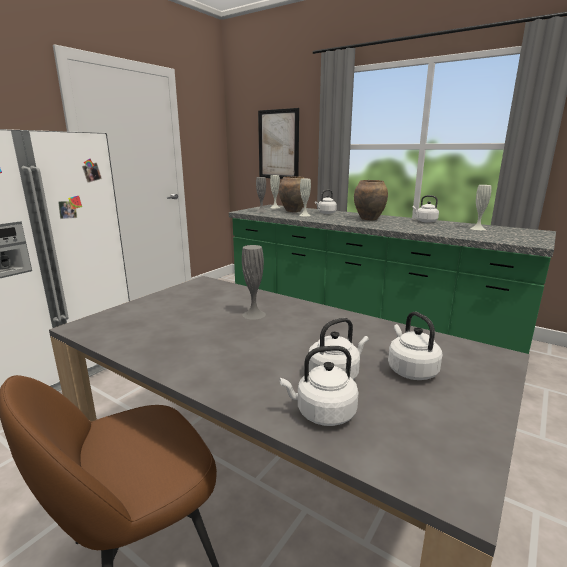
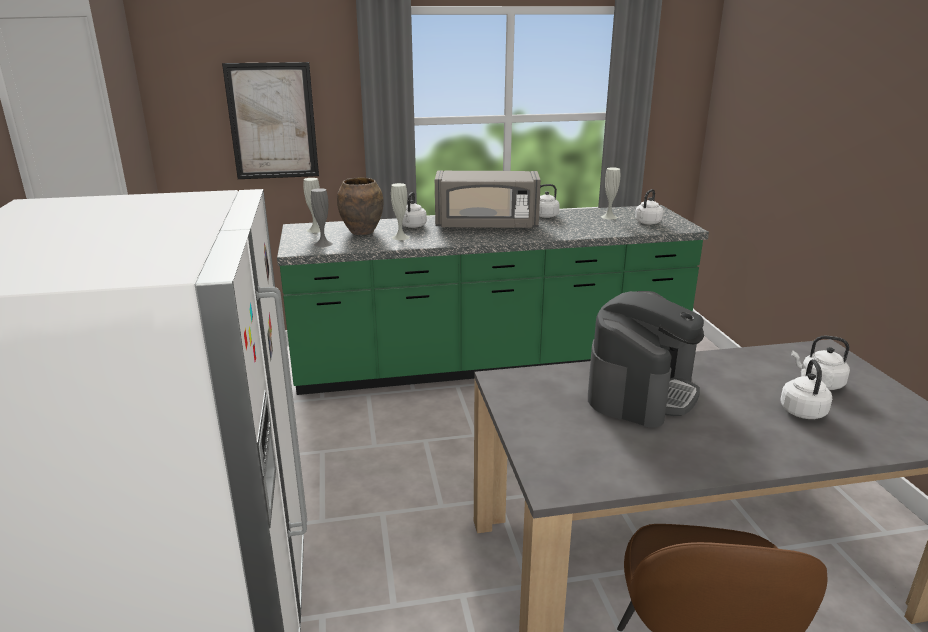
camera: 45 degrees left, 5 degrees up
(254, 314) = (641, 391): grey vase -> coffee machine
(322, 413) = (853, 438): white kettle -> white kettle (647, 223)
(369, 219) = (486, 226): brown vase -> grey microwave

